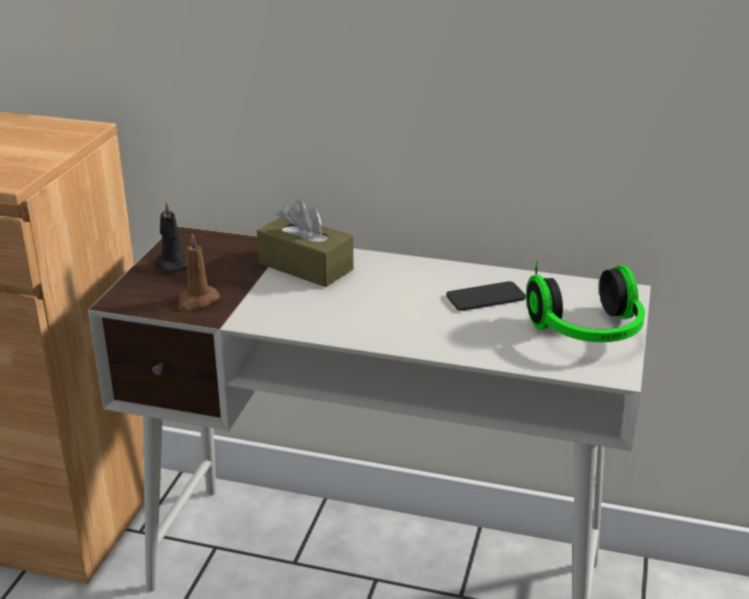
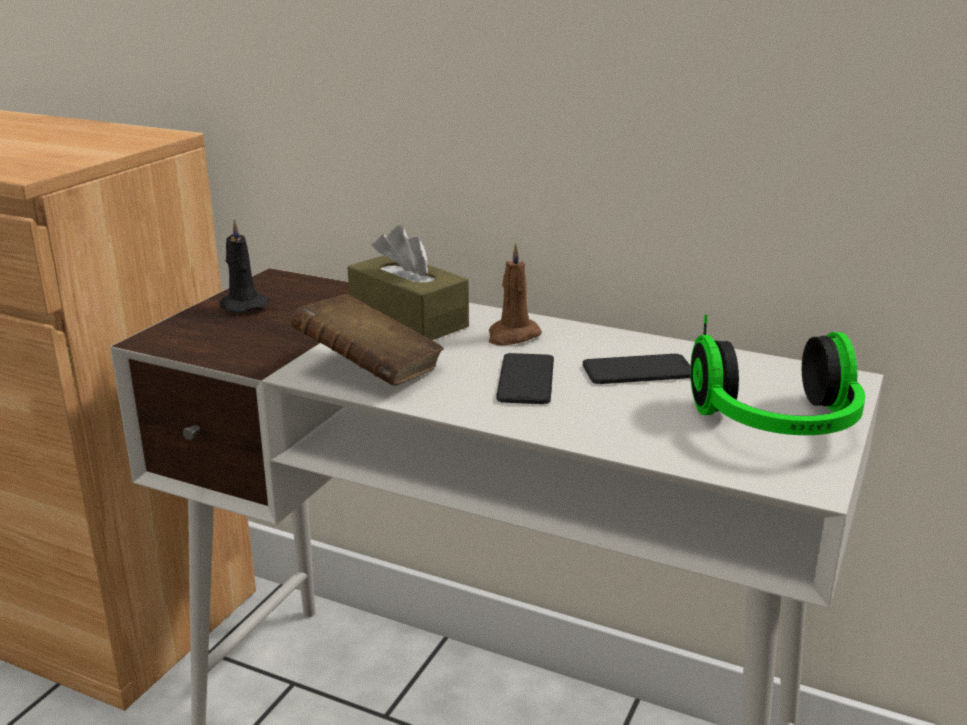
camera: 10 degrees right, 5 degrees down
(197, 301) = (250, 347): brown candle -> brown candle (512, 336)
(296, 314) = (370, 371): none -> brown book
(410, 311) = (526, 380): none -> phone

